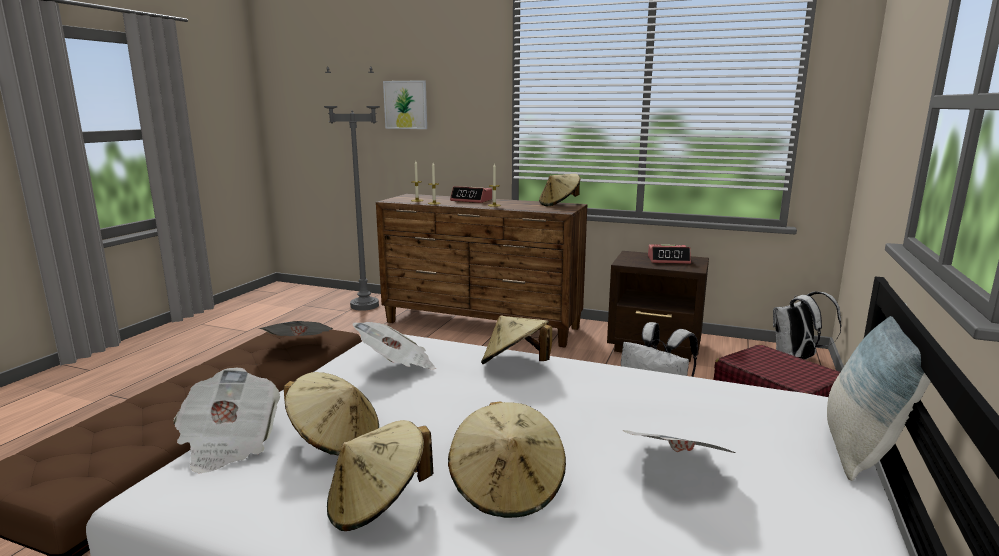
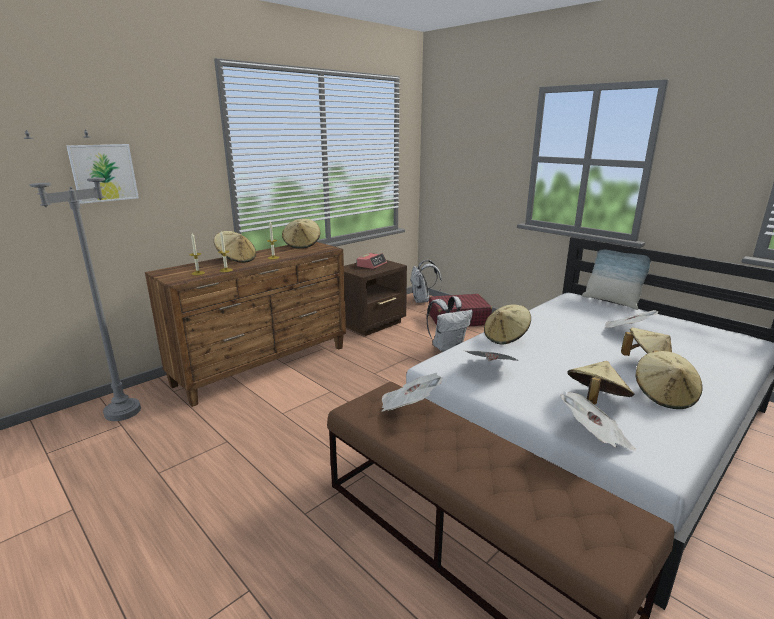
camera: 65 degrees left, 5 degrees up
(471, 200) = (236, 259): alarm clock -> beige hat

